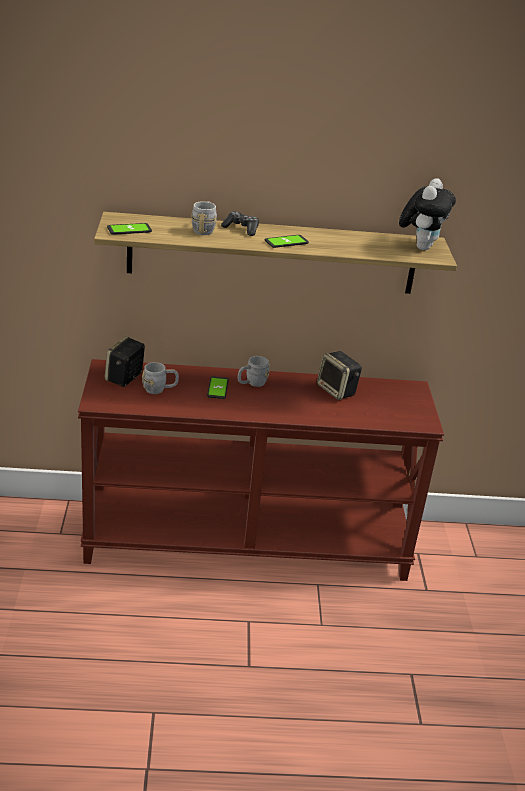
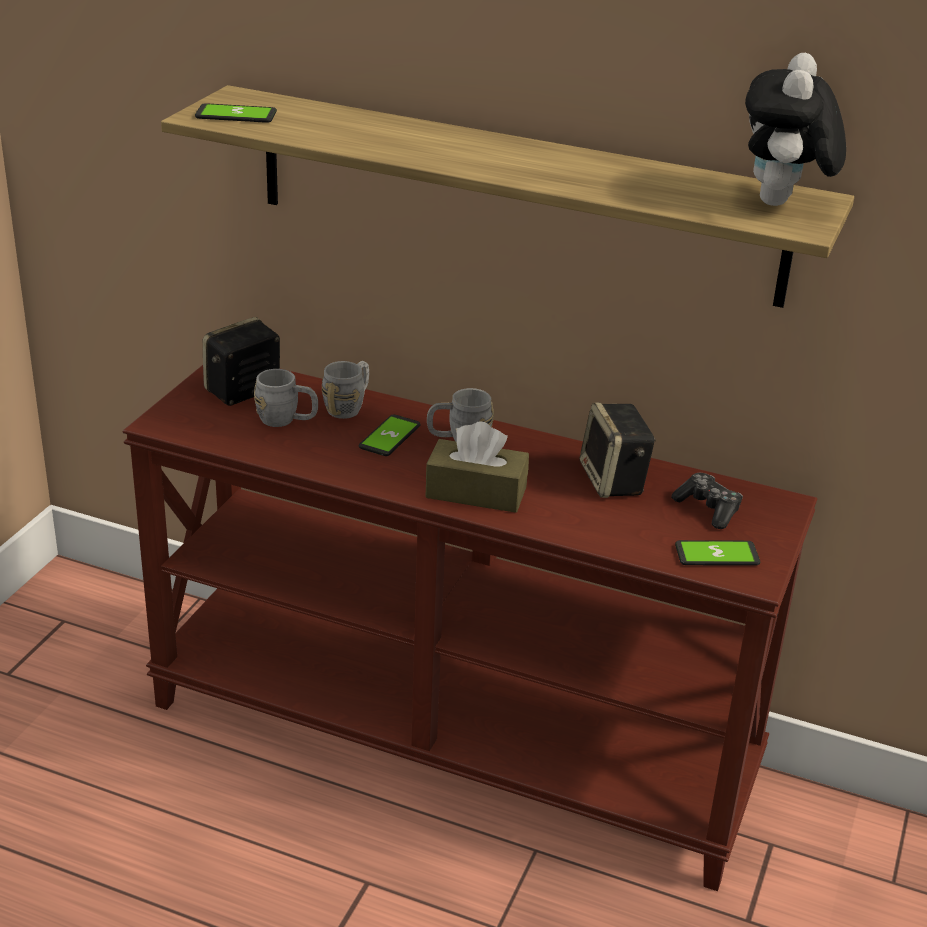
camera: 25 degrees right, 0 degrees up
(204, 229) = (372, 128): grey mug -> grey mug (349, 406)
(241, 229) = (443, 135): game controller -> game controller (708, 509)
(280, 408) = (476, 492): none -> brown tissue box
(286, 242) = (505, 165): phone -> phone (717, 555)
(420, 246) = (782, 204): plush toy -> plush toy turned 150 degrees clockwise

